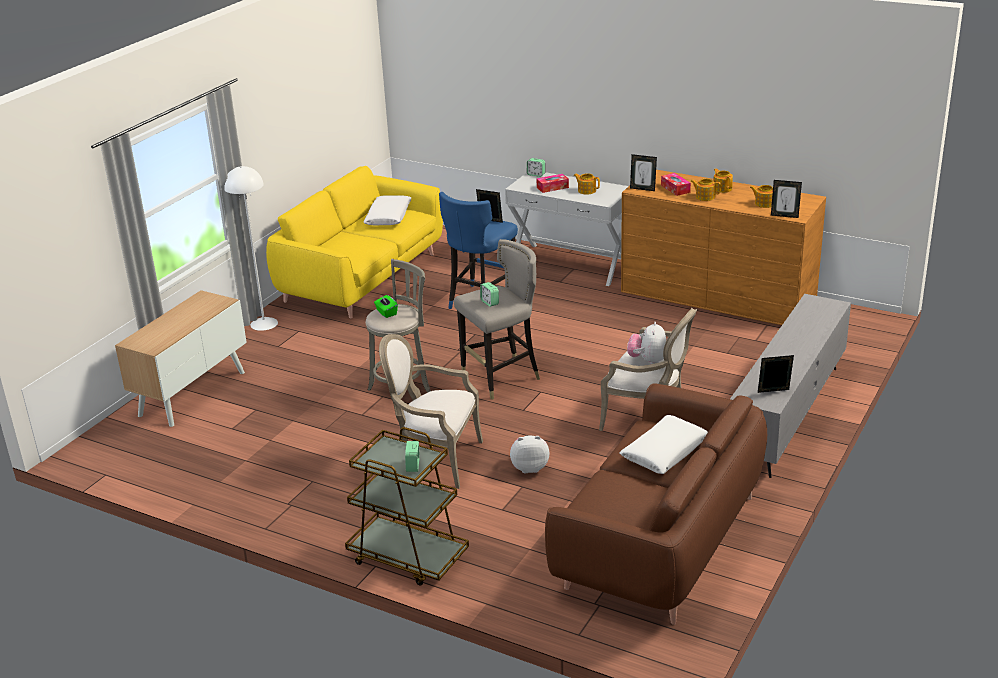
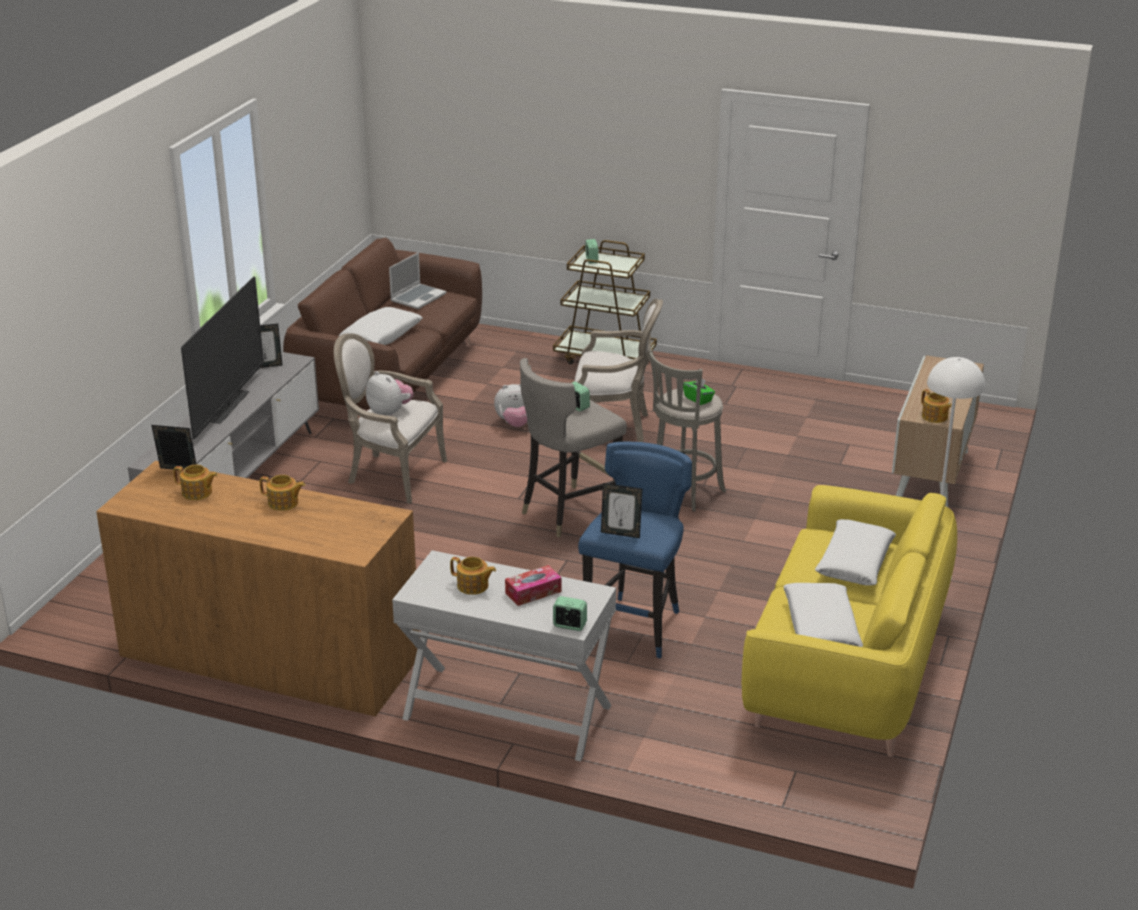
camera: 170 degrees right, 0 degrees up
(343, 245) = (854, 562): none -> white pillow
(625, 510) = (418, 297): none -> laptop
(643, 189) = (378, 517): picture frame -> none
(647, 360) = (390, 412): plush toy -> plush toy turned 45 degrees counterclockwise
(675, 189) = (326, 518): tissue box -> none
(722, 188) = (251, 521): teapot -> teapot (934, 417)
(792, 349) = (228, 407): none -> television

